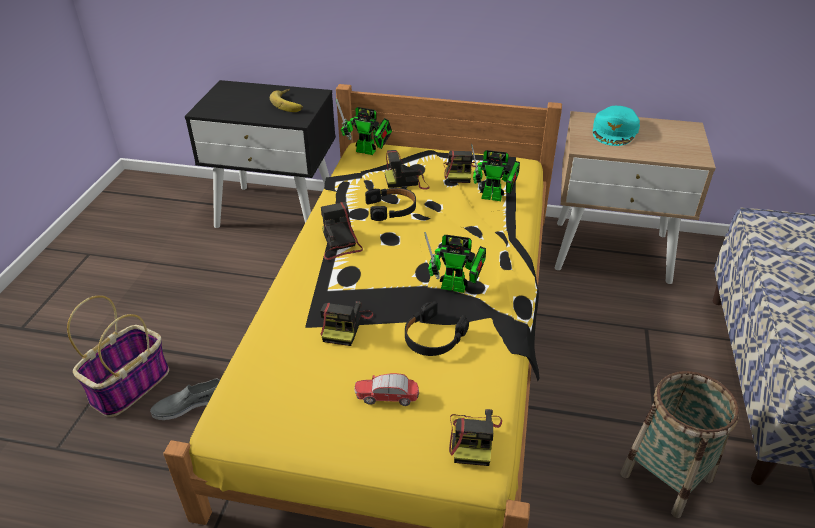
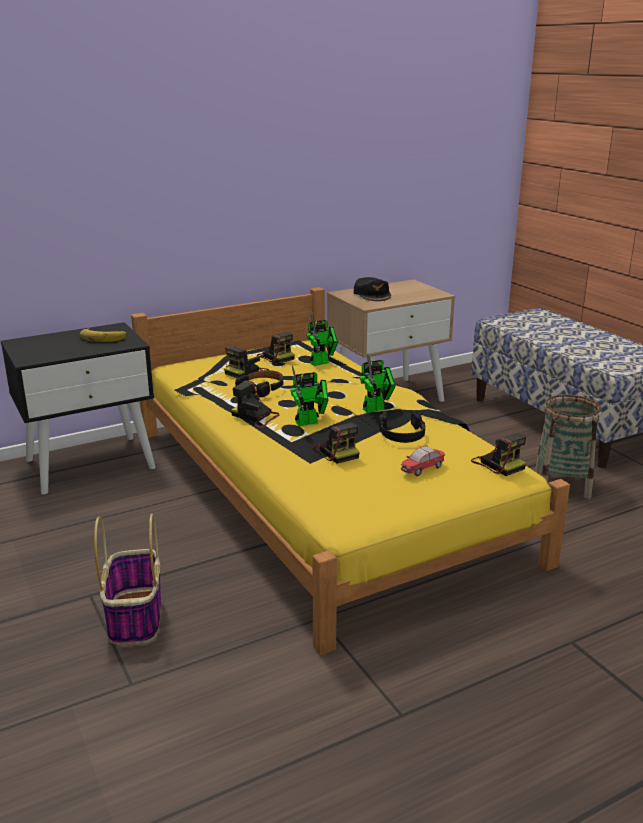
camera: 40 degrees left, 15 degrees down
(189, 404) = (210, 600): grey shoe -> none
(368, 152) = (182, 367): toy robot -> toy robot (310, 422)
(615, 131) = (372, 294): turquoise cap -> black cap

